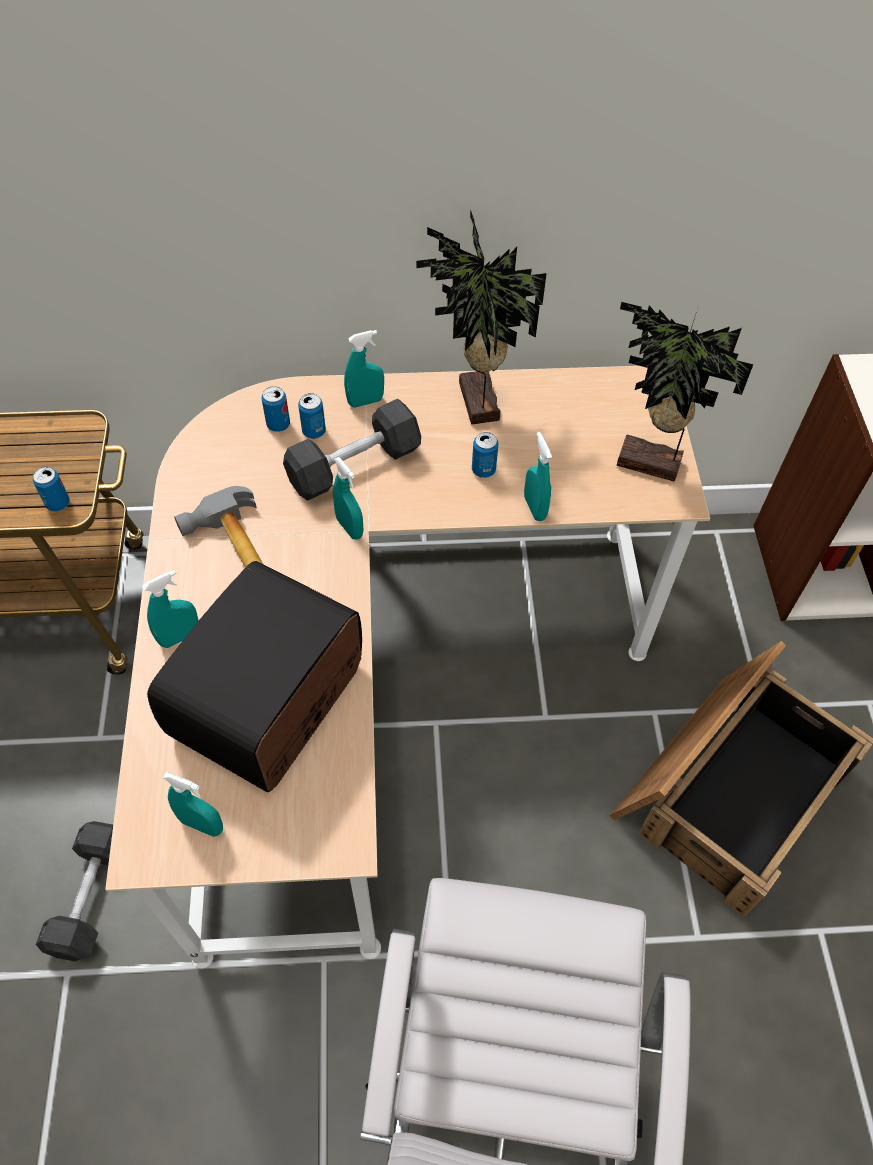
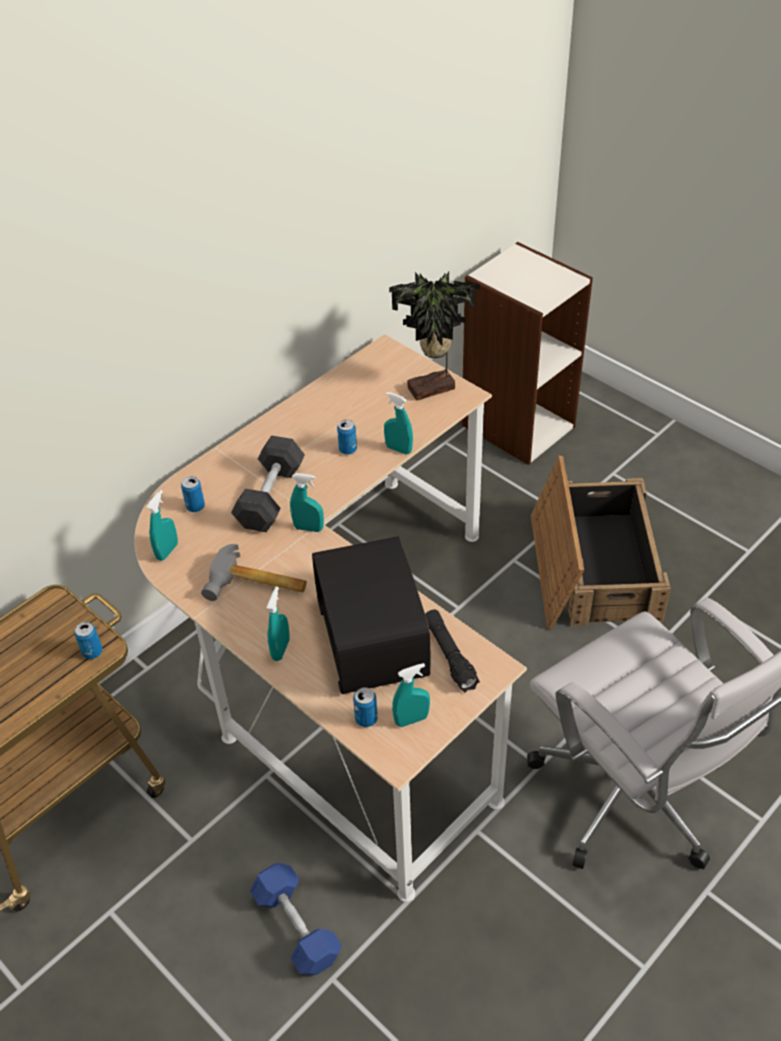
camera: 40 degrees left, 10 degrees down
(91, 896) = (297, 927): grey dumbbell -> blue dumbbell
(314, 431) = (223, 496): can -> can (366, 719)
(318, 787) = (449, 655): none -> black flashlight
(365, 401) = (234, 460): turquoise spray bottle -> turquoise spray bottle (167, 551)
(475, 403) = (301, 420): potted plant -> none

